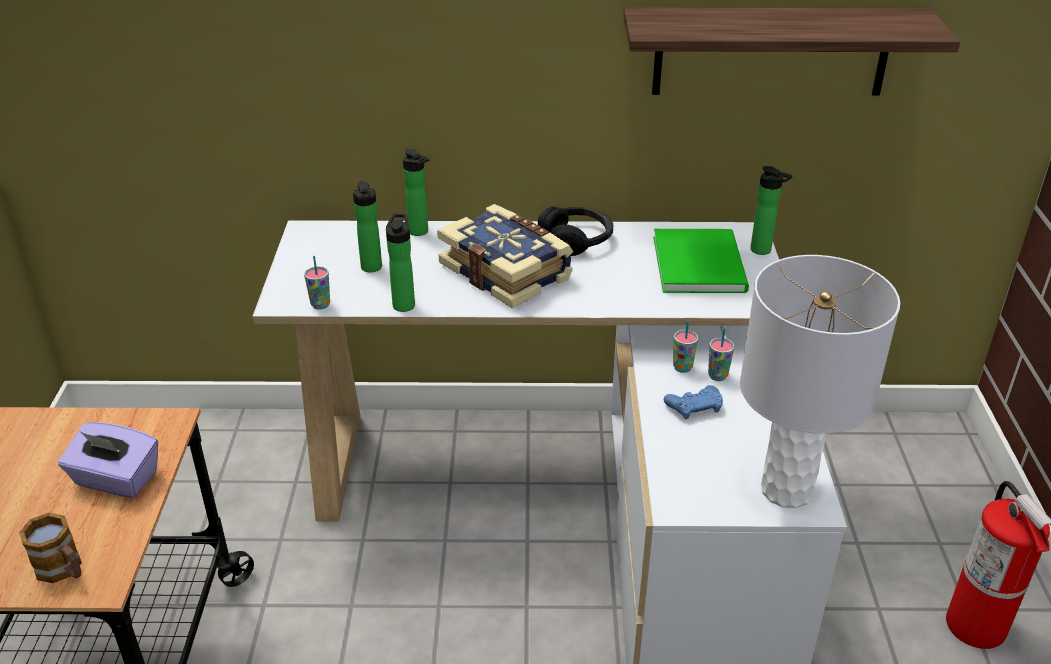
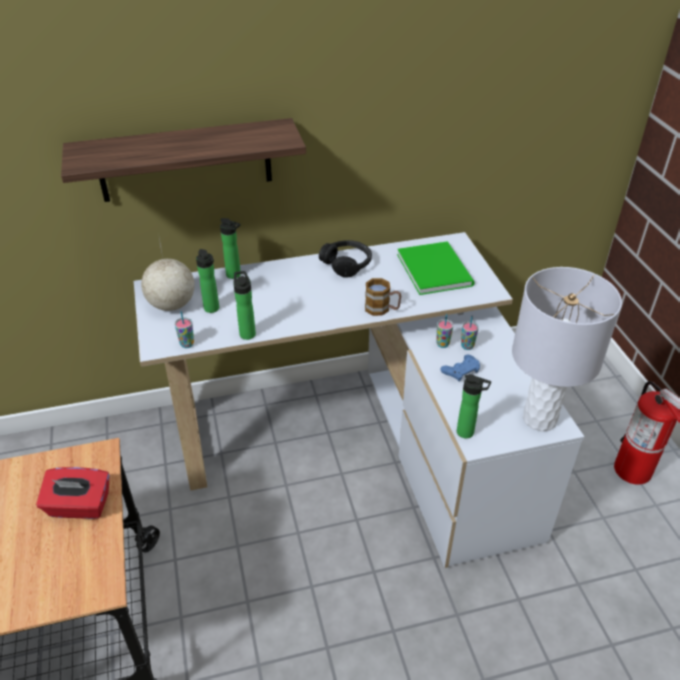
camera: 15 degrees left, 5 degrees up
(63, 570) = (69, 585): mug -> mug (382, 309)
(116, 480) = (79, 506): purple tissue box -> red tissue box
(322, 256) = (171, 305): none -> globe
(507, 271) = (309, 296): book -> none
(763, 251) = (471, 253): bottle -> bottle (468, 433)
(771, 51) = (465, 118): shelf -> shelf (185, 160)

